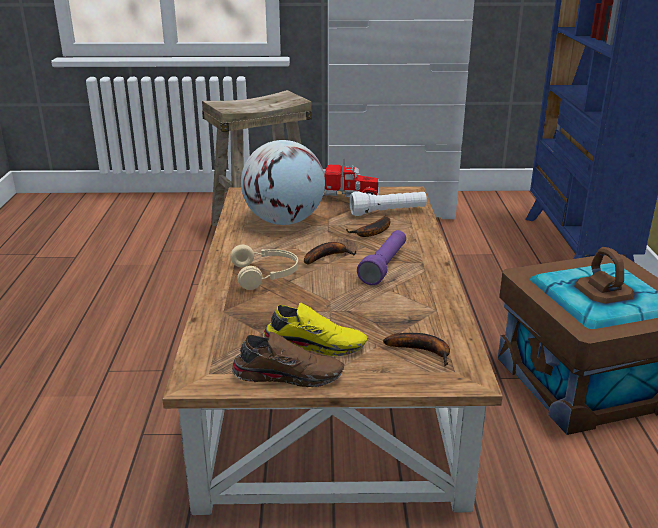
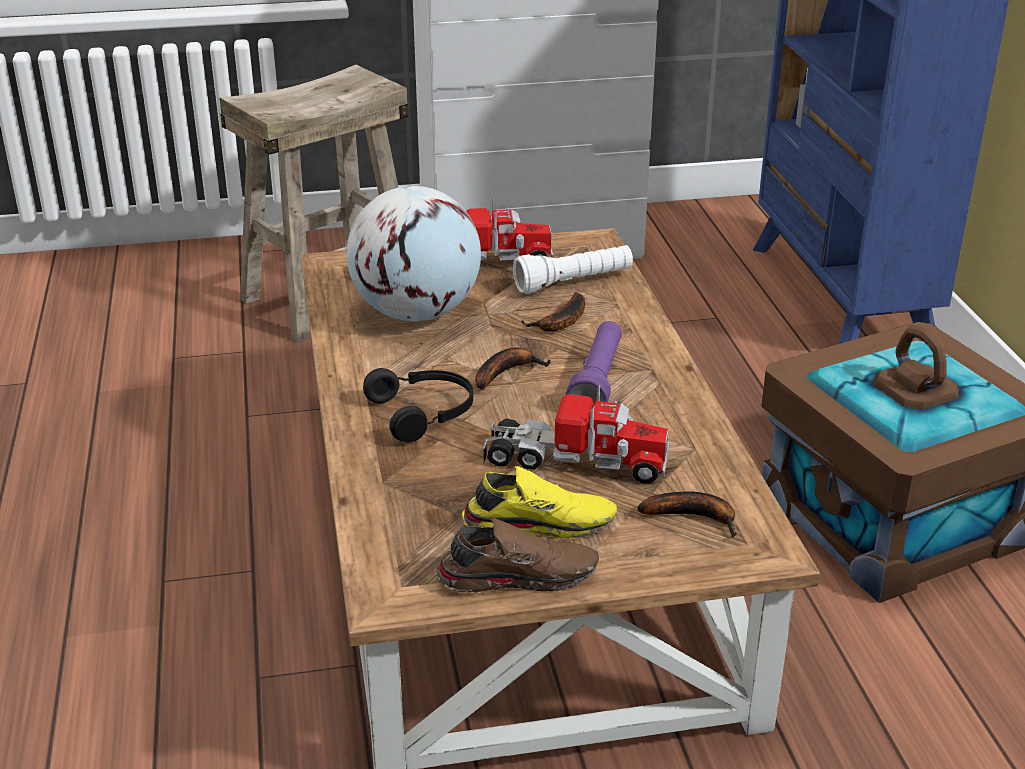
camera: 10 degrees left, 5 degrees up
(266, 275) = (424, 413): beige headphones -> black headphones
(353, 310) = (575, 461): none -> toy truck

